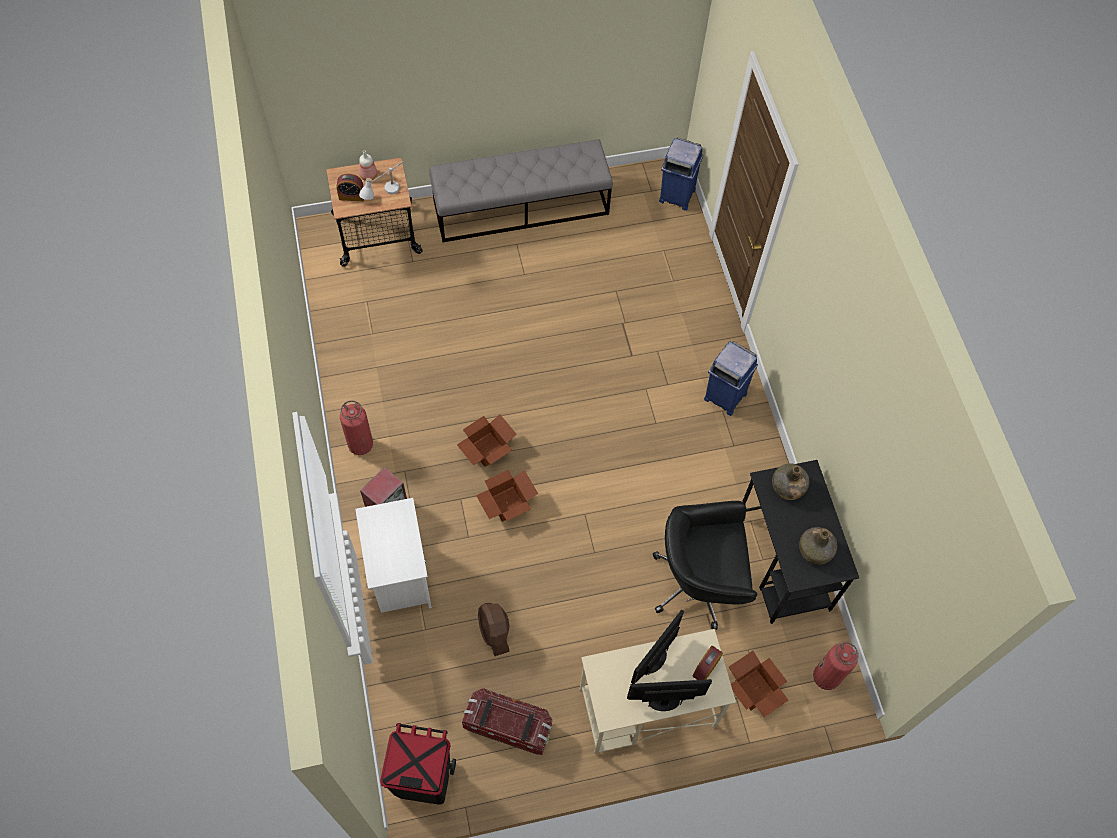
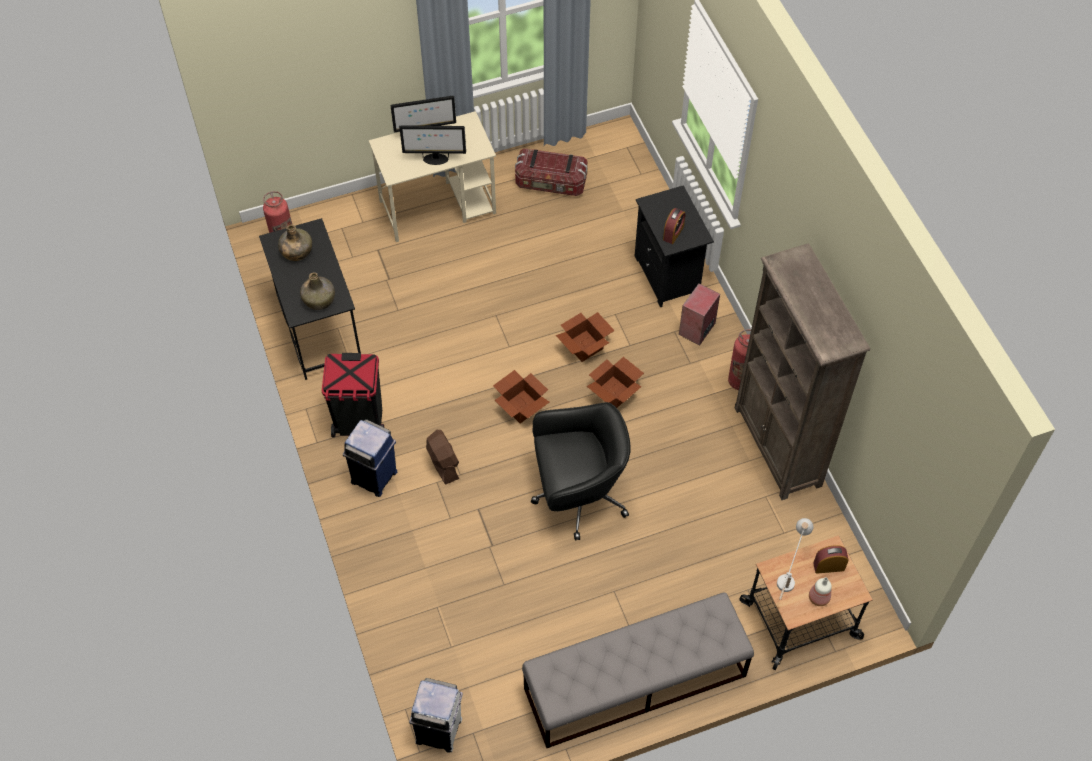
camera: 175 degrees right, 5 degrees down
(346, 375) = (777, 447): none -> brown bookcase
(399, 577) = (668, 275): white nightstand -> black nightstand
(423, 779) = (610, 144): black trash can -> black trash can (359, 422)
(494, 632) = (575, 244): brown fan -> brown fan (443, 463)
(655, 659) = (435, 159): monitor -> monitor turned 60 degrees clockwise
(676, 195) = (440, 731): blue trash can -> white trash can
(699, 583) = (397, 302): black office chair -> black office chair (578, 495)
(706, 668) = (393, 158): alarm clock -> alarm clock (673, 233)
(753, 691) = (348, 228): cardboard box -> cardboard box (521, 405)

